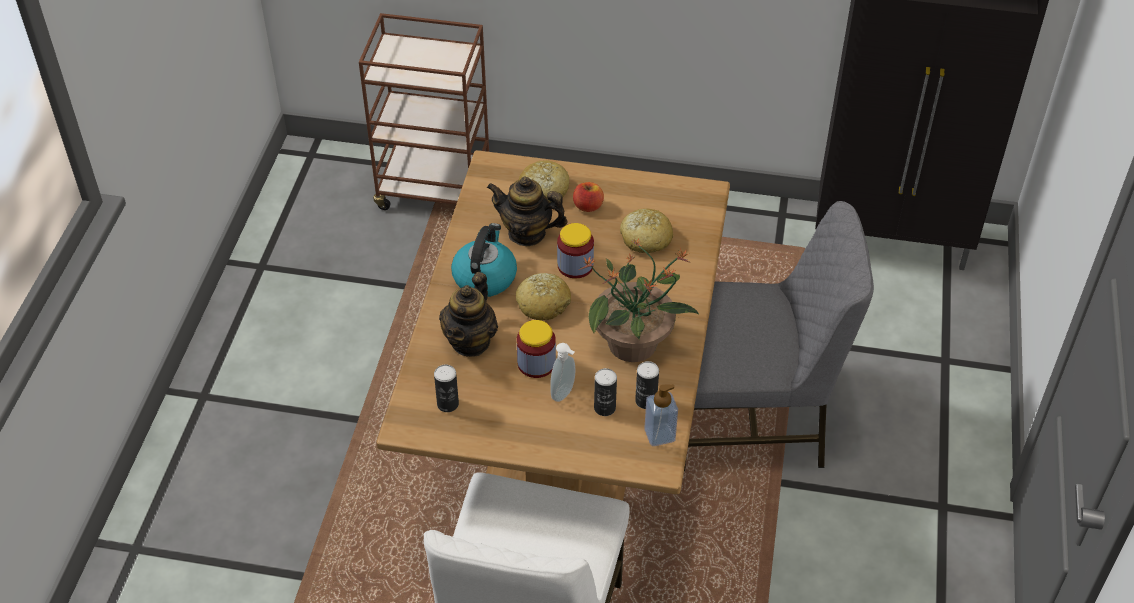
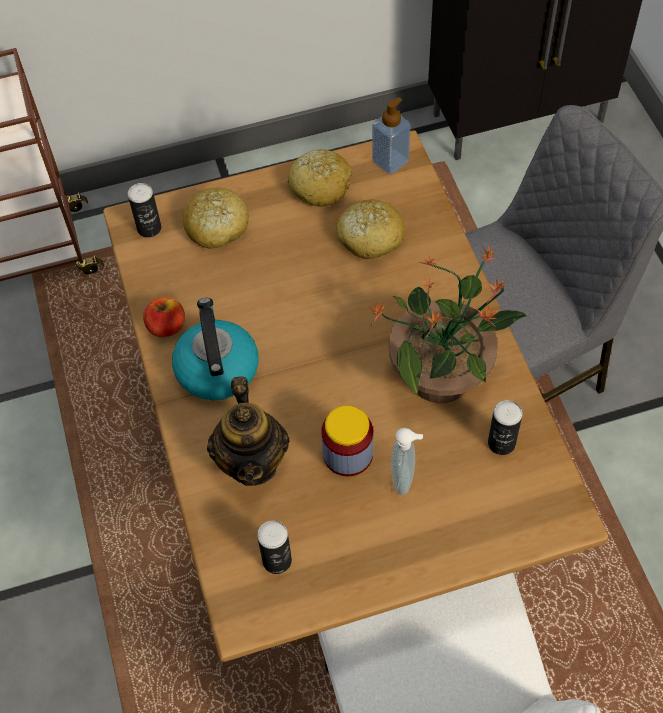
camera: 25 degrees left, 10 degrees up
(527, 233) = (231, 289): teapot -> none
(543, 304) = (307, 372): bread -> bread (320, 186)
(575, 265) = (313, 306): jar -> none
(588, 206) = (280, 225): apple -> apple (166, 327)
(604, 408) = (462, 475): can -> can (149, 228)
(659, 435) = (544, 479): soap dispenser -> soap dispenser (390, 161)

